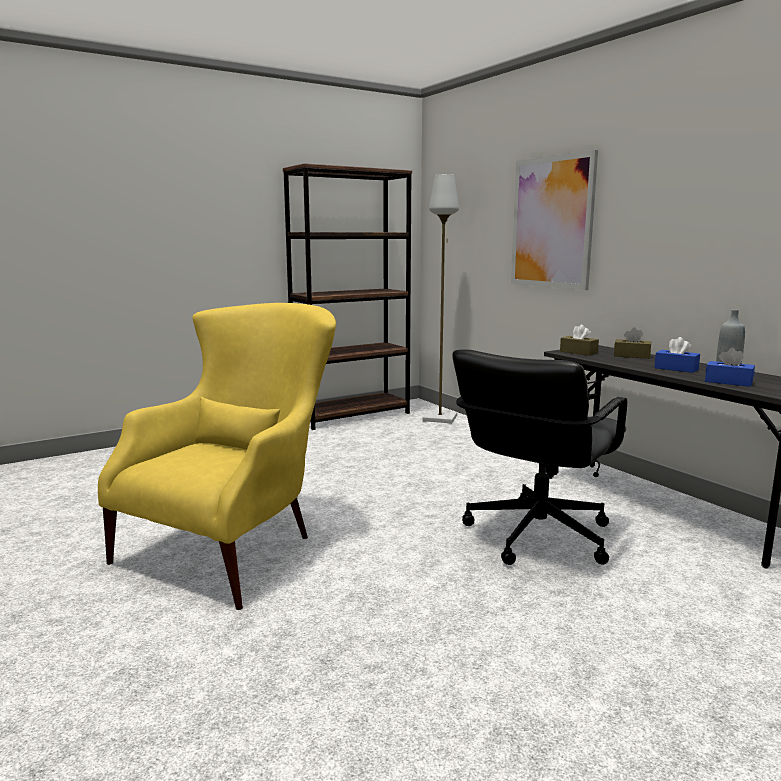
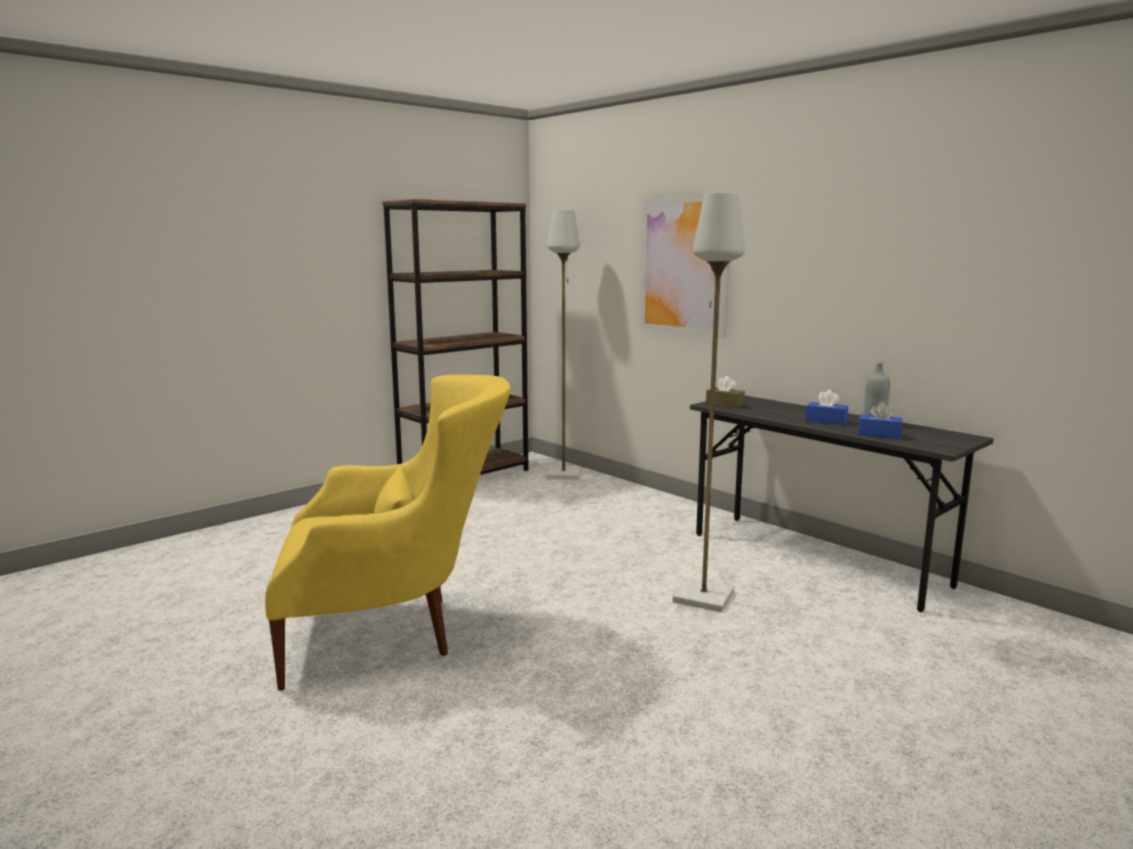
camera: 10 degrees left, 0 degrees up
(239, 543) = (396, 630): yellow armchair -> yellow armchair turned 60 degrees clockwise
(536, 535) = (702, 597): black office chair -> grey floor lamp
(631, 356) = (778, 407): brown tissue box -> none

